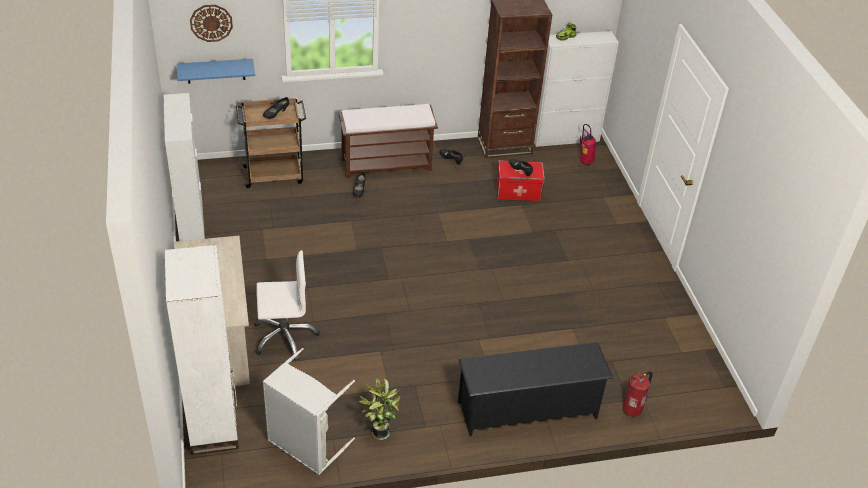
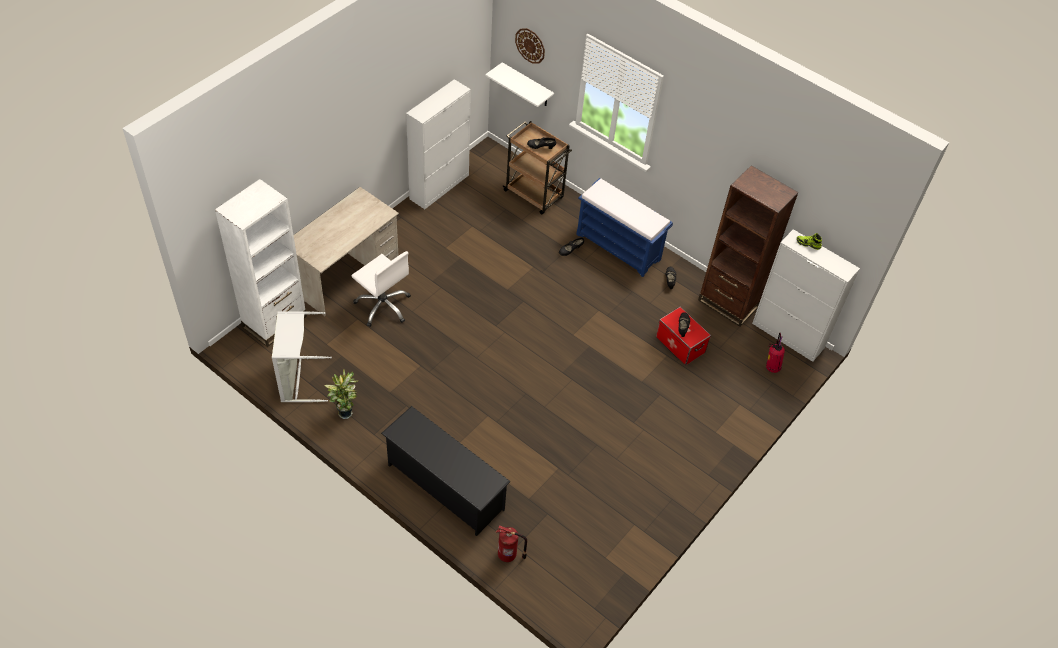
camera: 50 degrees right, 10 degrees up
(216, 71) = (527, 85): blue shelf -> white shelf
(387, 164) = (619, 247): brown bench -> blue bench

